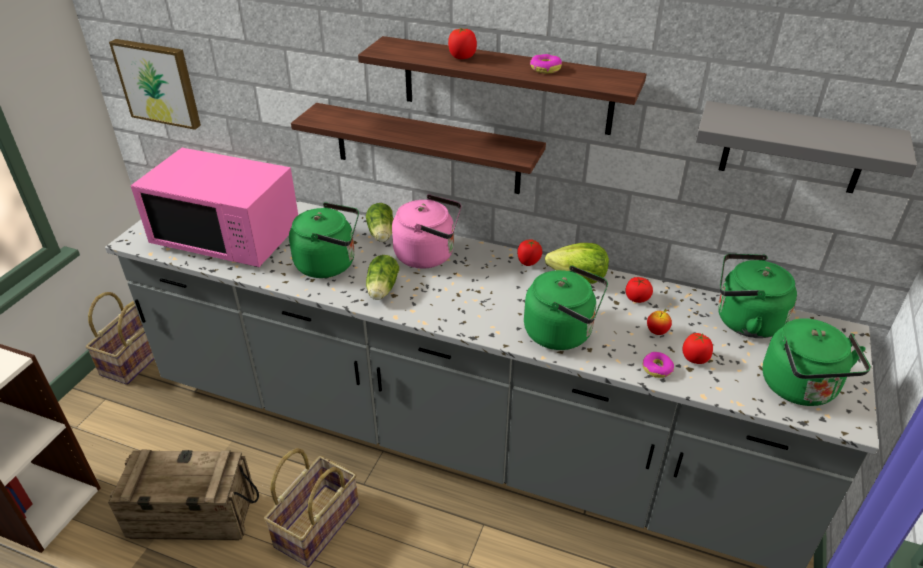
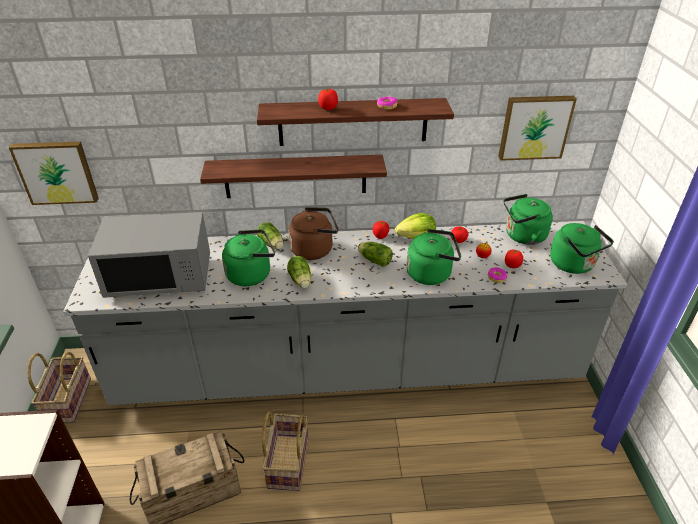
camera: 25 degrees left, 0 degrees up
(228, 238) = (160, 277): pink microwave -> grey microwave
(428, 255) = (314, 249): pink kettle -> brown kettle
(496, 291) = (374, 260): none -> lettuce
(793, 148) = (534, 127): grey shelf -> picture

